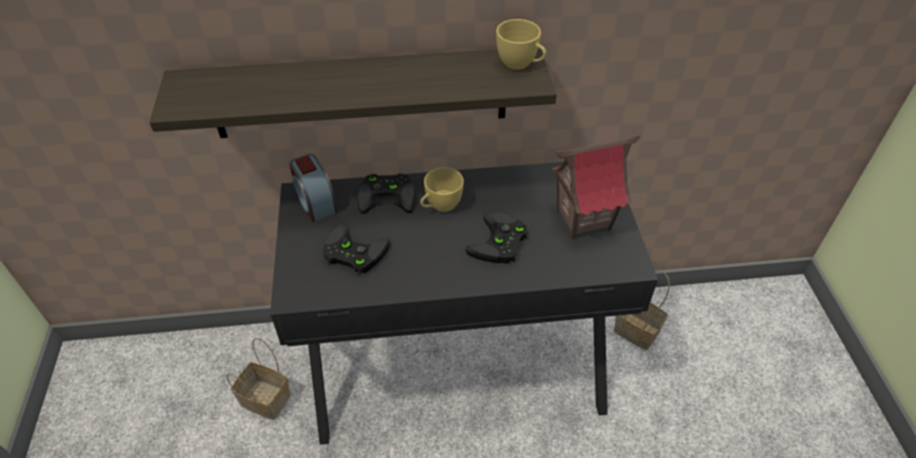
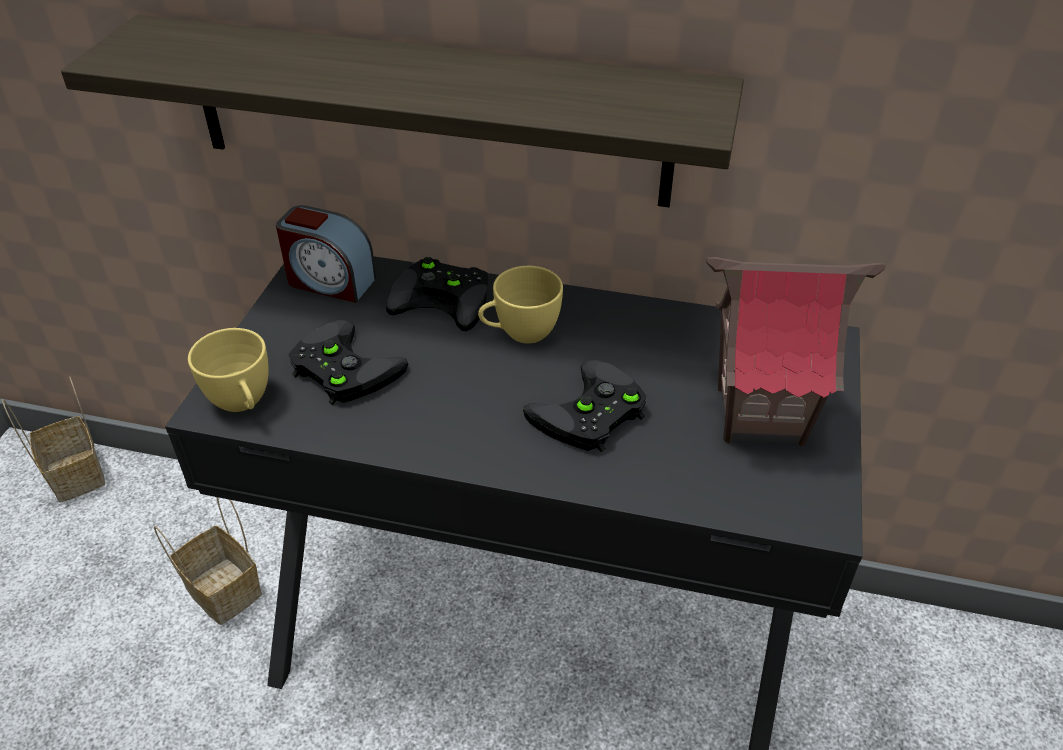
camera: 20 degrees right, 5 degrees down
(315, 202) = (330, 281): alarm clock -> alarm clock turned 60 degrees counterclockwise
(520, 65) = (691, 97): yellow cup -> yellow cup (243, 403)
(638, 331) = (869, 670): basket -> basket (78, 476)

